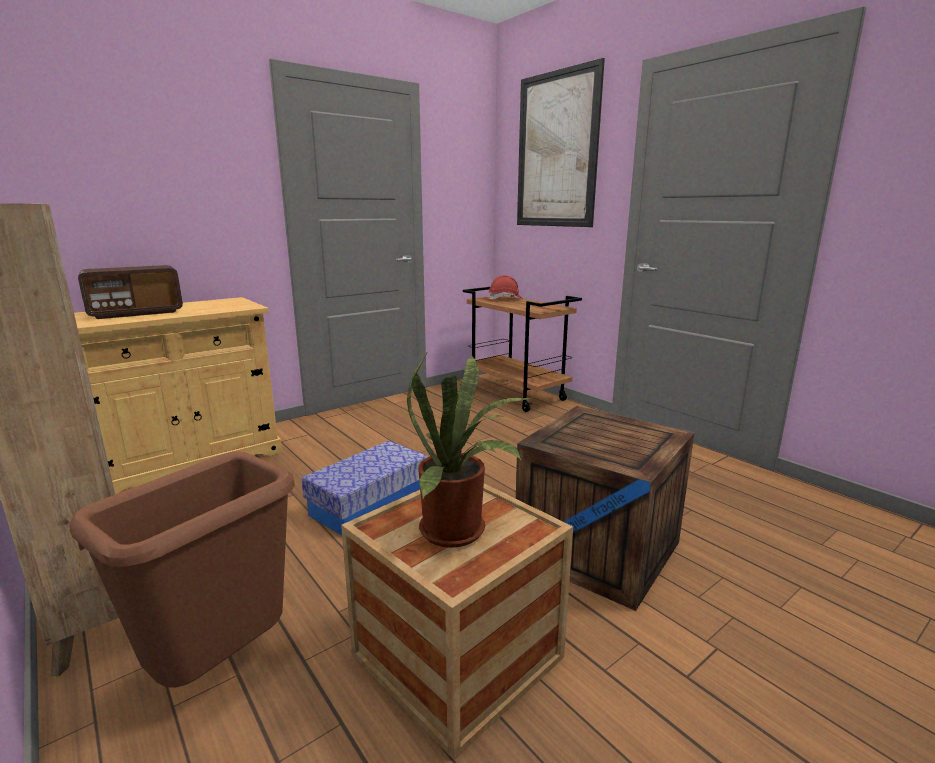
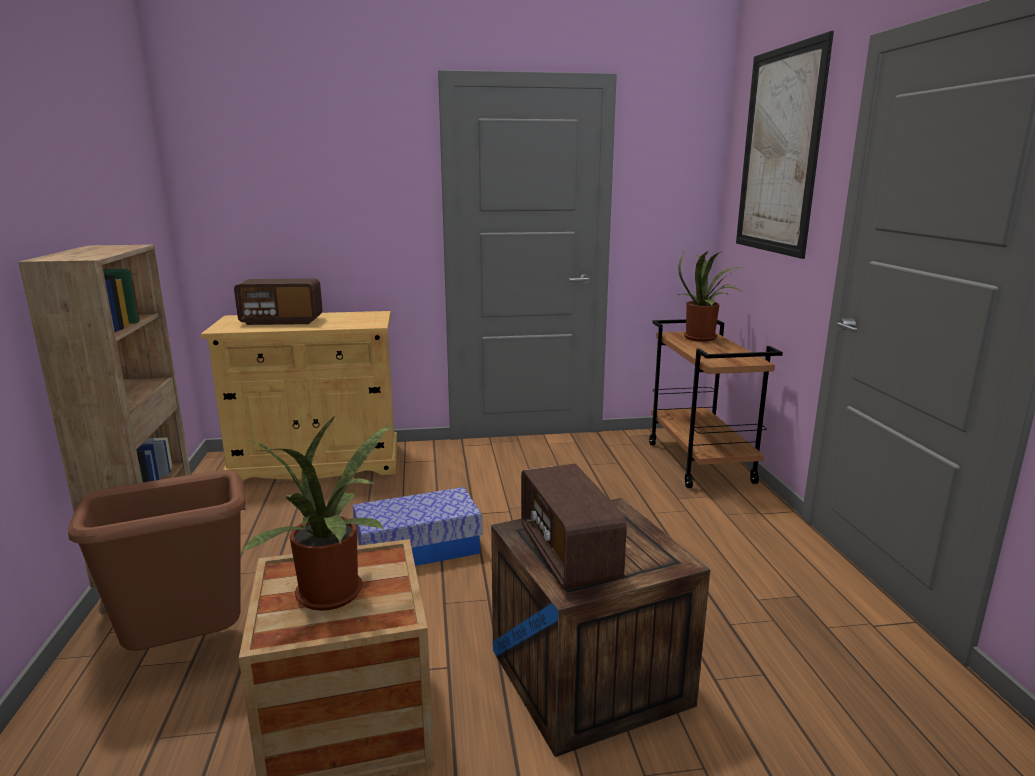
camera: 30 degrees right, 0 degrees up
(505, 299) = (703, 338): red hard hat -> potted plant
(602, 447) = (568, 555): none -> radio

